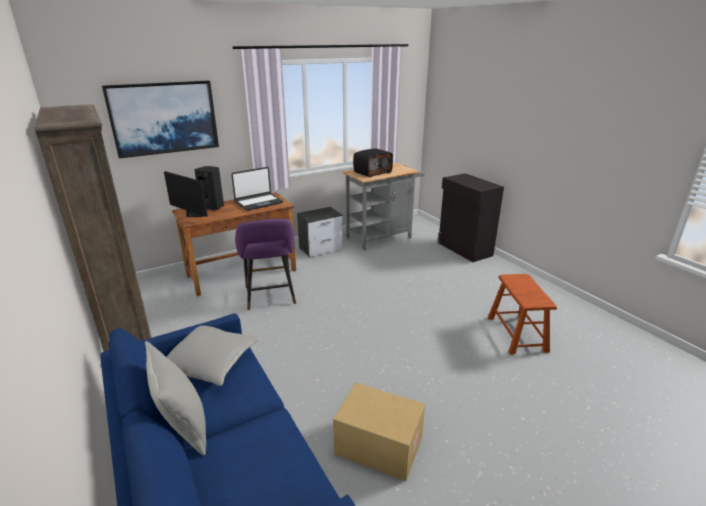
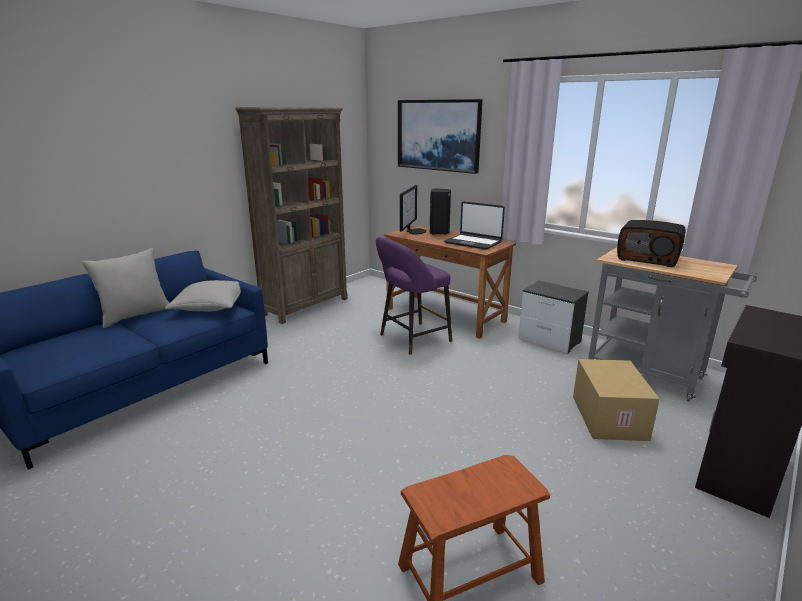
camera: 70 degrees right, 5 degrees down
(377, 446) = (186, 454): cardboard box -> cardboard box (607, 417)

